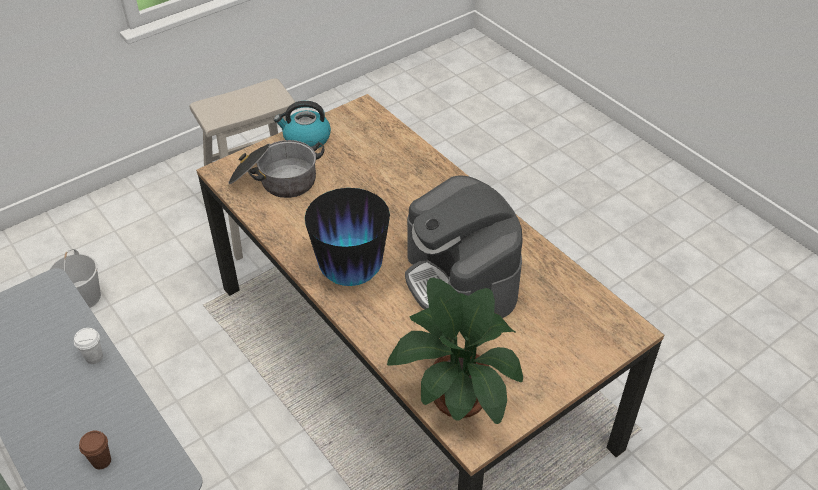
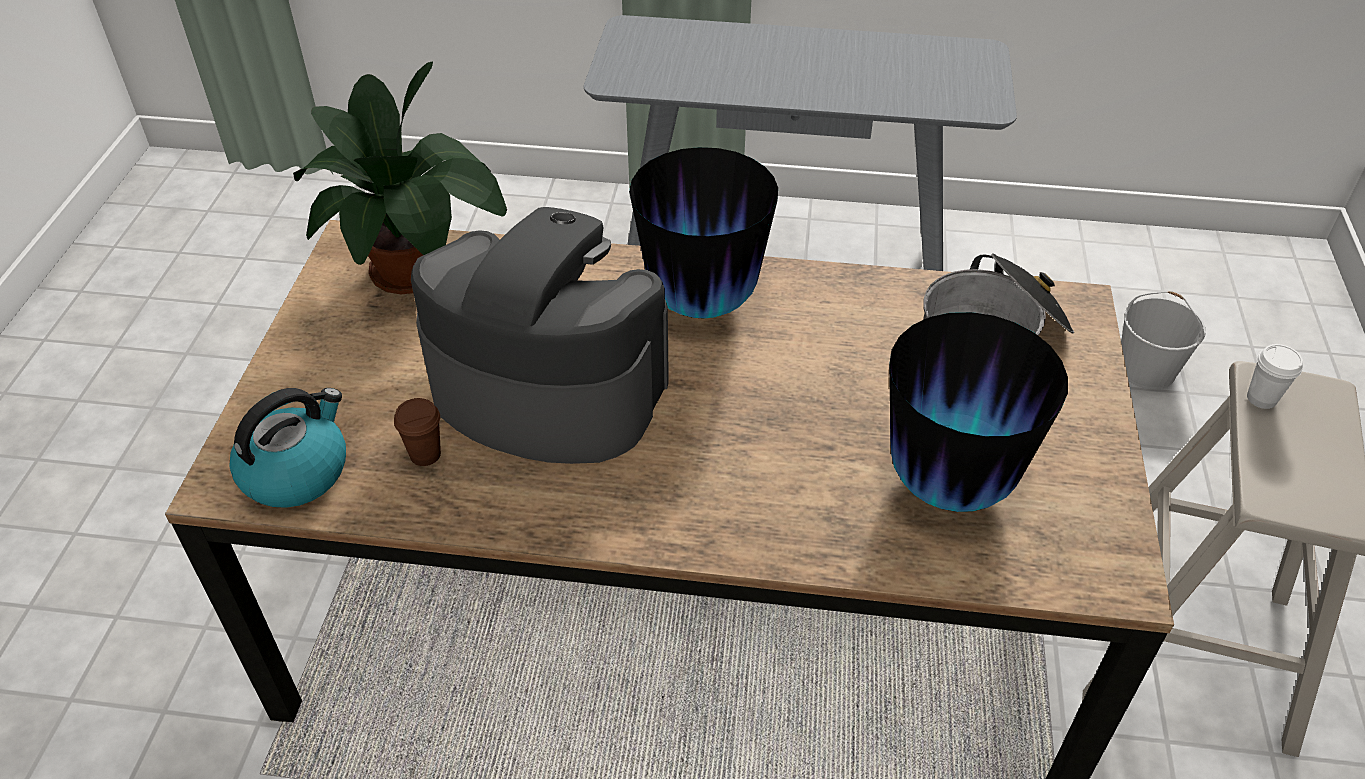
camera: 135 degrees right, 0 degrees up
(94, 357) = (829, 95): white cup -> white cup (1261, 398)
(101, 461) = (691, 57): brown cup -> brown cup (425, 455)
(306, 139) = (1080, 438): kettle -> kettle (296, 471)
(368, 155) = (949, 484): none -> vase

